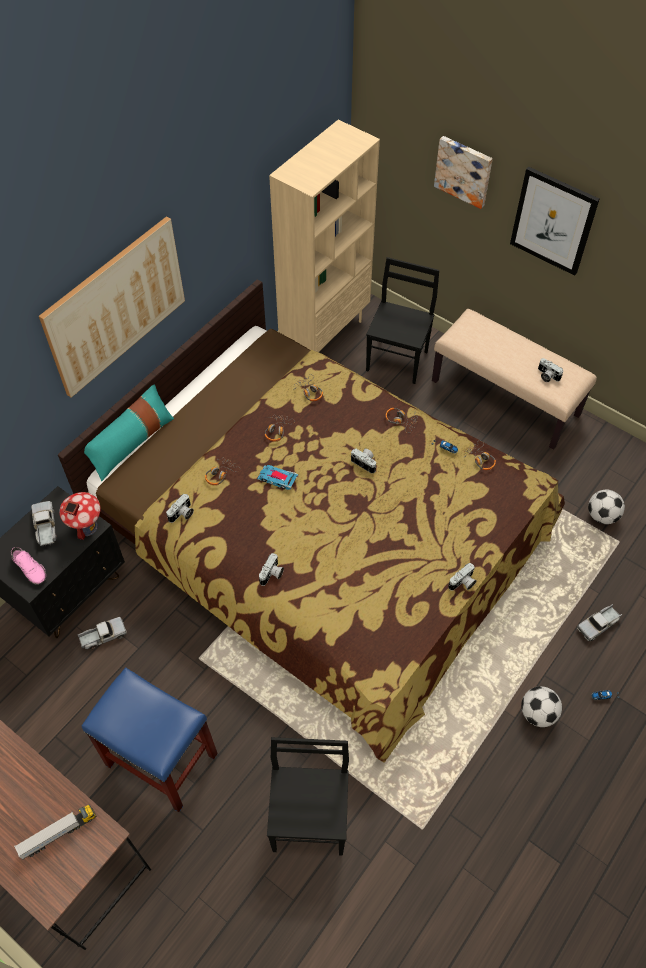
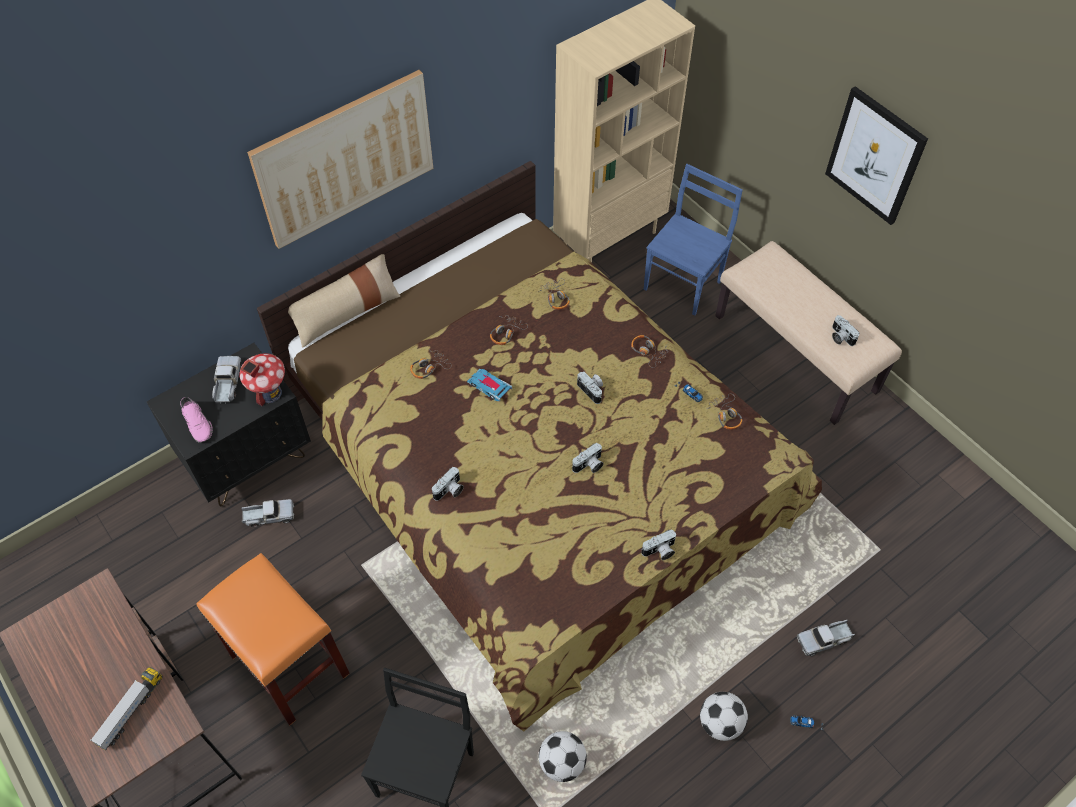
camera: 15 degrees right, 0 degrees up
(58, 834) = (131, 711): toy truck -> toy truck turned 45 degrees counterclockwise
(131, 443) = (346, 313): turquoise pillow -> beige pillow
(163, 759) = (290, 664): blue stool -> orange stool
(182, 514) = (374, 402): camera -> camera (589, 465)
(398, 360) = (684, 285): black chair -> blue chair
(464, 171) = (786, 79): picture -> none
(601, 516) = (868, 514): football -> football (561, 763)

